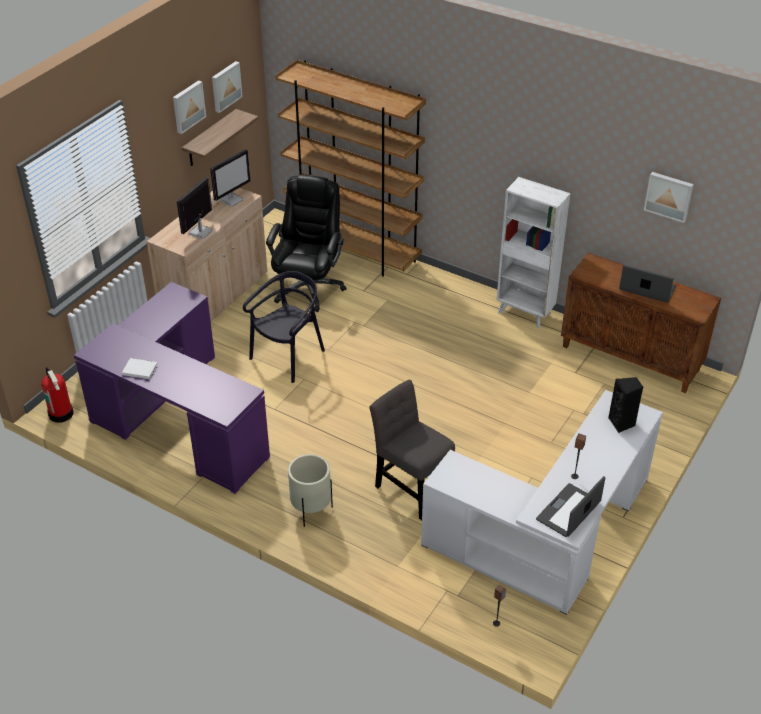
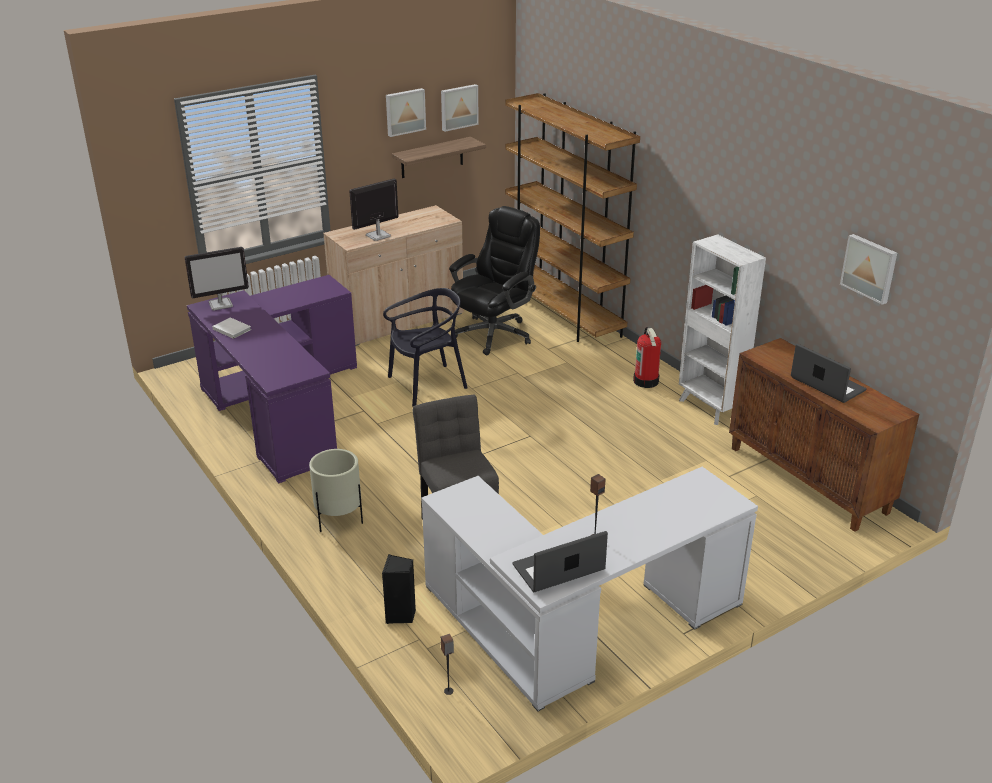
camera: 25 degrees right, 10 degrees down
(61, 414) = (183, 376): fire extinguisher -> fire extinguisher (646, 381)
(231, 200) = (430, 219): monitor -> monitor (221, 304)
(622, 423) = (696, 503): black speaker -> black speaker (401, 615)

